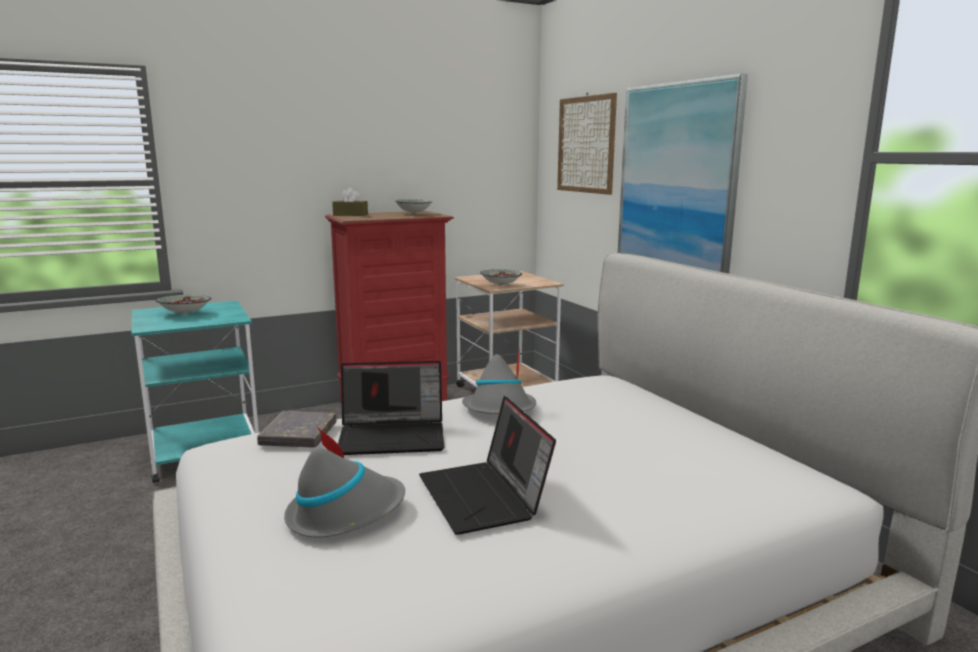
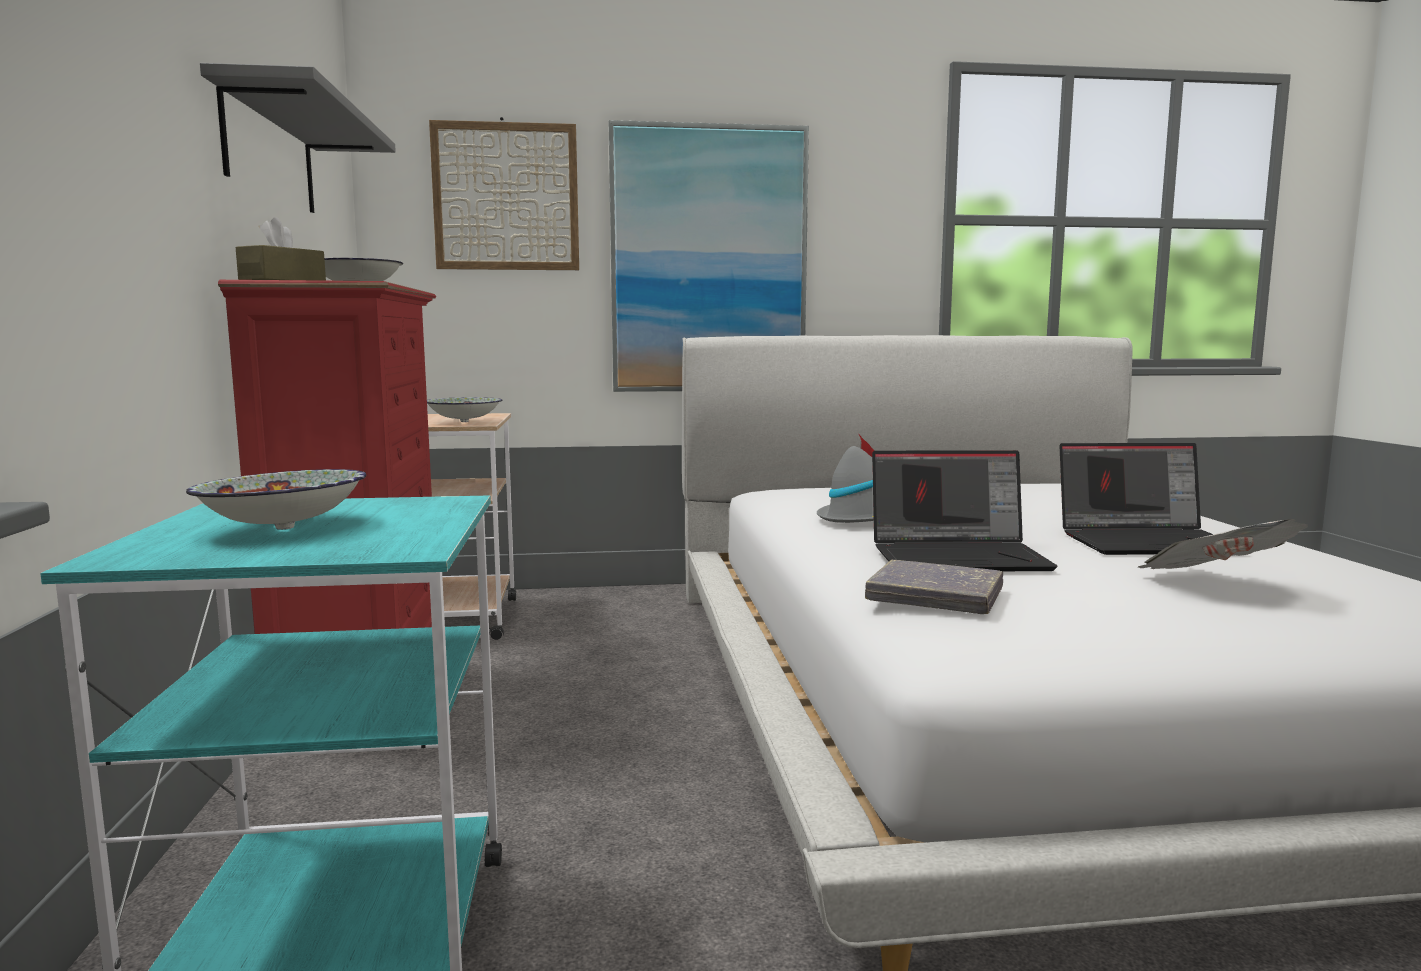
camera: 70 degrees left, 5 degrees down
(345, 512) = (1214, 585): grey hat -> newspaper
(393, 436) = (959, 556): laptop -> laptop turned 75 degrees clockwise
(404, 148) = (270, 152): none -> grey shelf

